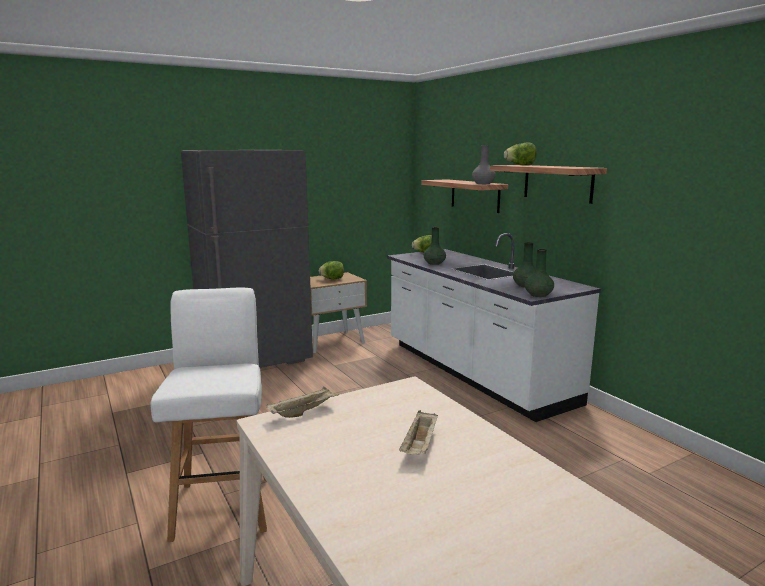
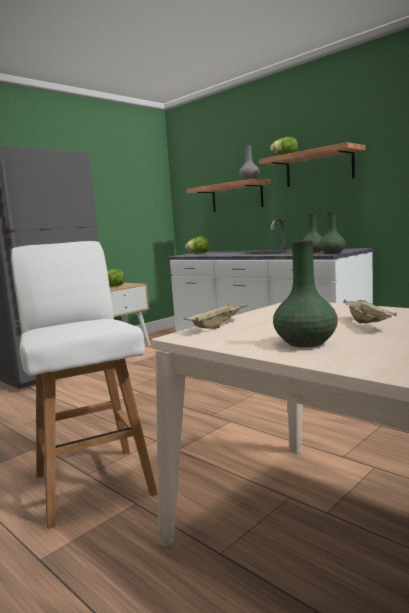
camera: 15 degrees left, 5 degrees down
(434, 263) = (215, 254): green vase -> green vase (305, 342)

